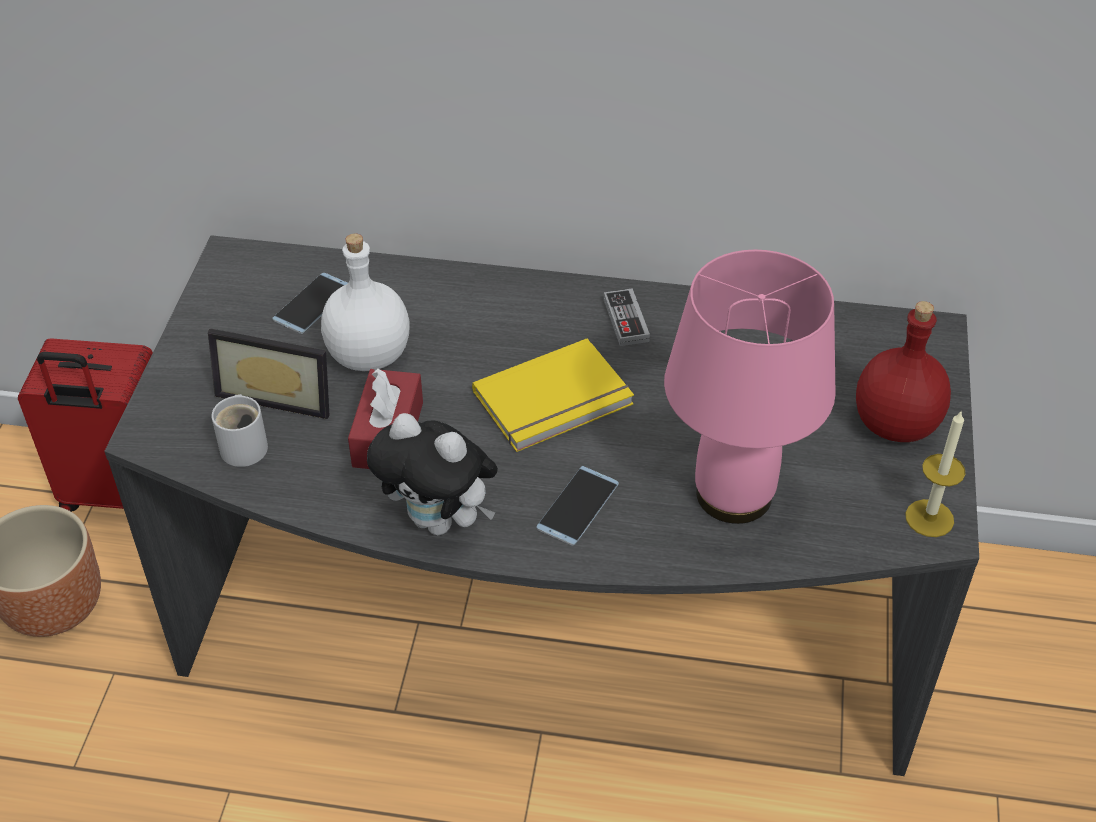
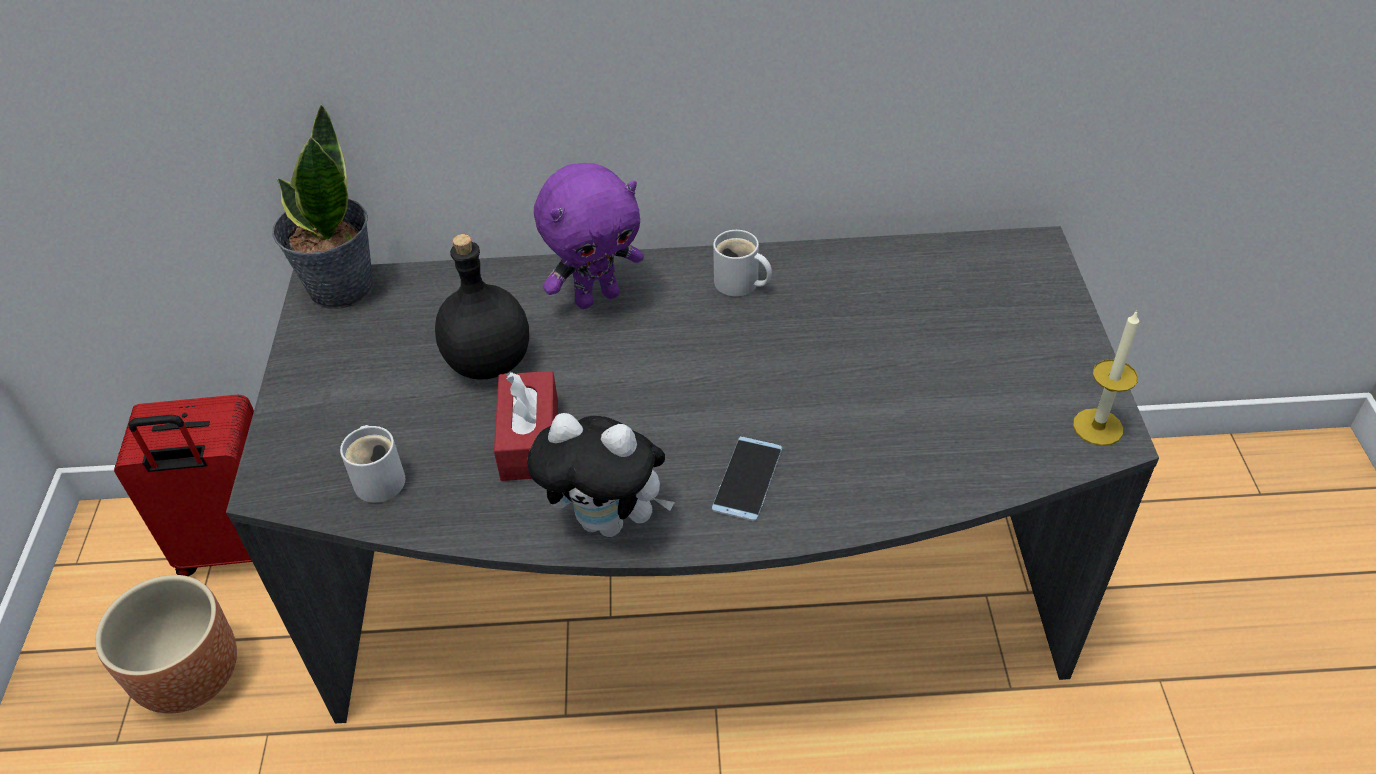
camera: 10 degrees left, 0 degrees up
(249, 260) = (340, 287): none -> potted plant
(279, 392) = (403, 416): picture frame -> none
(313, 303) = (417, 319): phone -> none
(367, 355) = (487, 362): white bottle -> black bottle
(486, 310) = (597, 297): none -> purple plush toy
(555, 401) = (693, 375): yellow book -> none
(626, 320) = (739, 284): game controller -> white mug
(732, 494) = (898, 438): pink table lamp -> none
(896, 423) = (1033, 340): red bottle -> none

